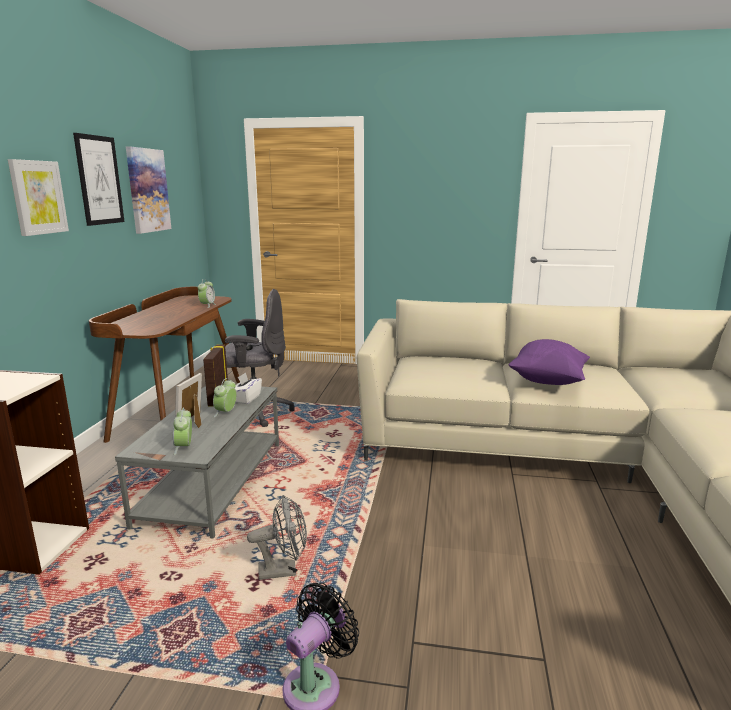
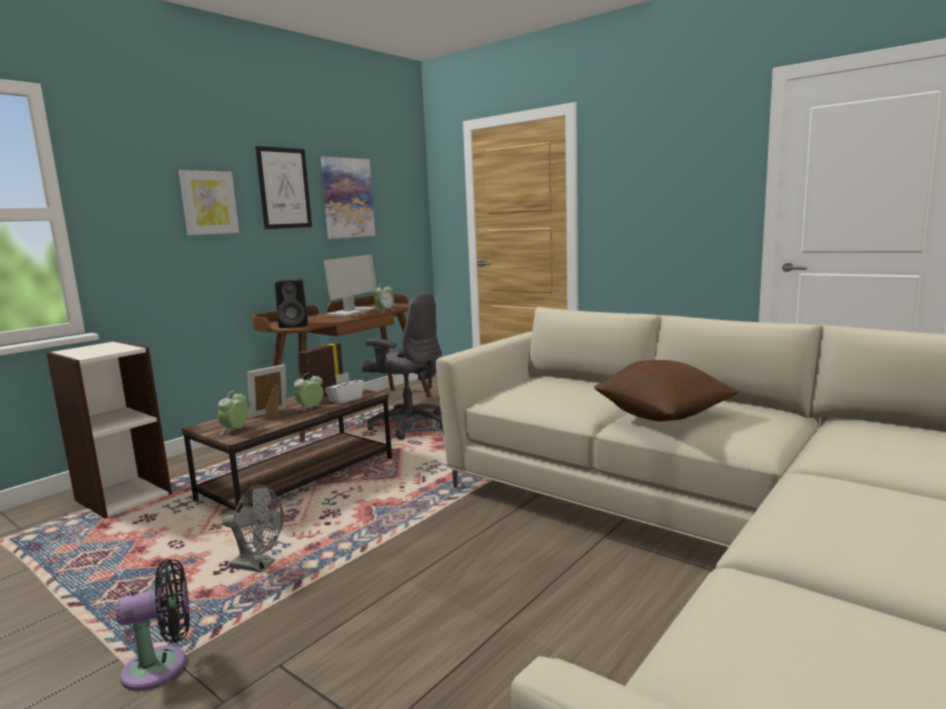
camera: 30 degrees right, 5 degrees down
(143, 328) = (295, 325): none -> black speaker
(172, 309) = (351, 312): none -> monitor
(214, 483) = (299, 479): grey coffee table -> brown coffee table
(548, 381) = (663, 417): purple pillow -> brown pillow

